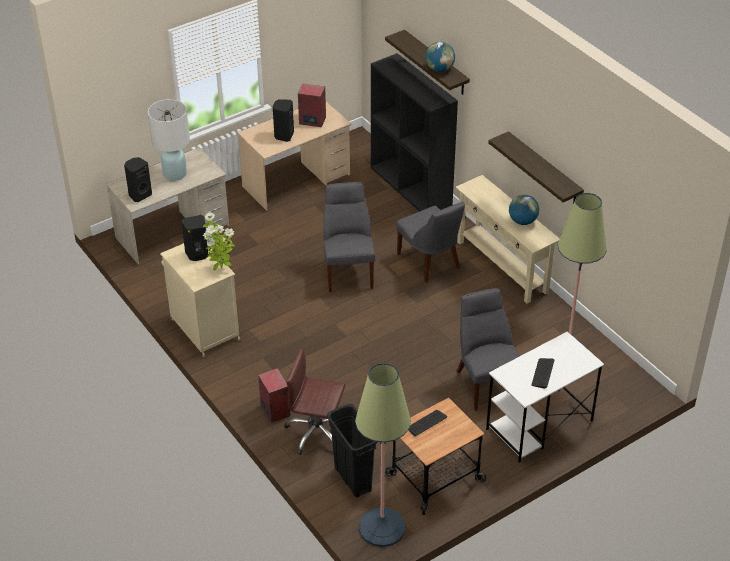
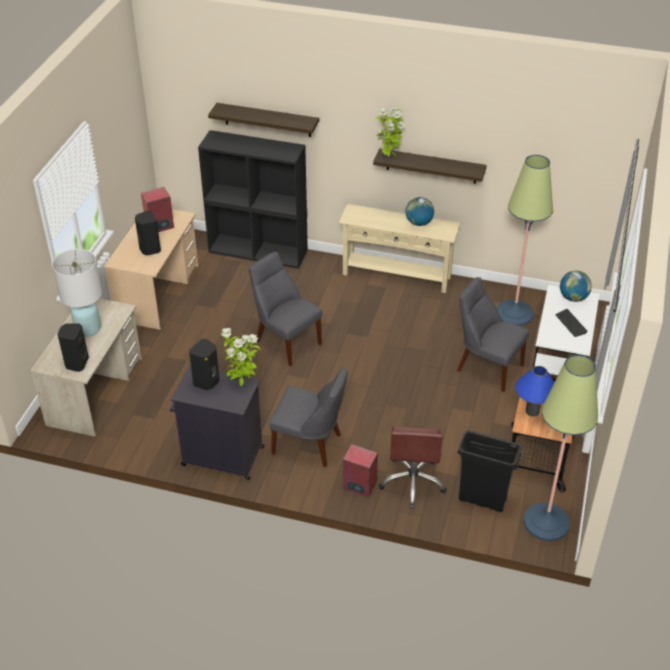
camera: 40 degrees left, 0 degrees up
(204, 329) = (221, 456): beige cabinet -> black cabinet
(317, 432) = (413, 482): brown office chair -> brown office chair turned 60 degrees counterclockwise
(426, 423) = (532, 411): keyboard -> blue table lamp
(430, 262) = (341, 301): grey chair -> grey chair (310, 445)
(439, 69) = (286, 120): globe -> globe (573, 298)
(505, 143) = (389, 158): none -> potted plant

